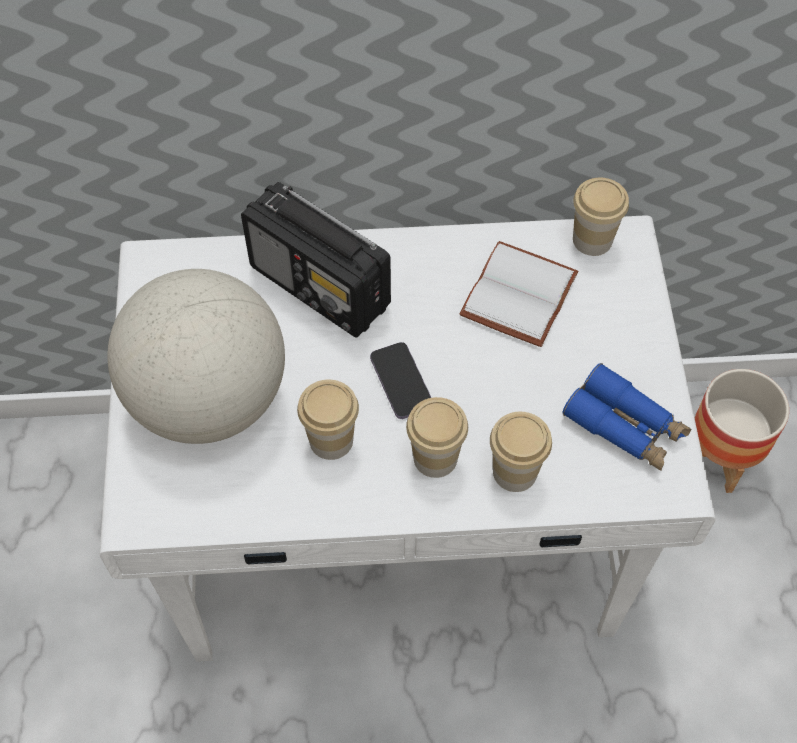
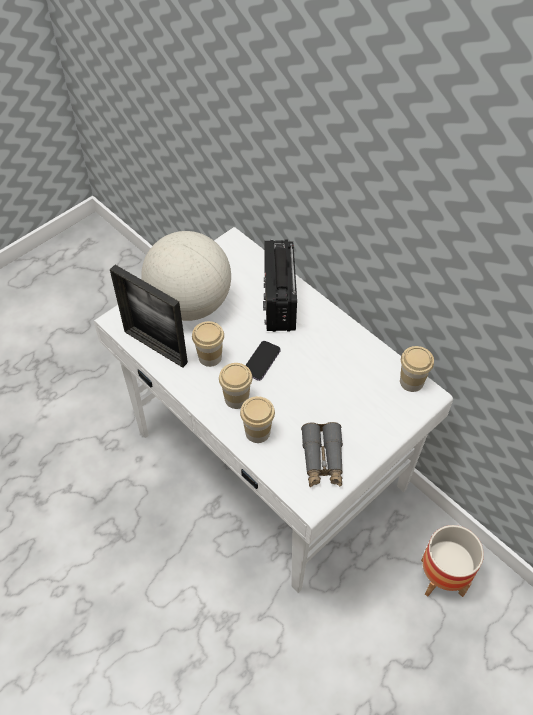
camera: 50 degrees right, 5 degrees down
(242, 499) = (155, 347): none -> picture frame
(521, 298) = (349, 375): white book -> none
(625, 426) = (322, 459): blue binoculars -> grey binoculars

